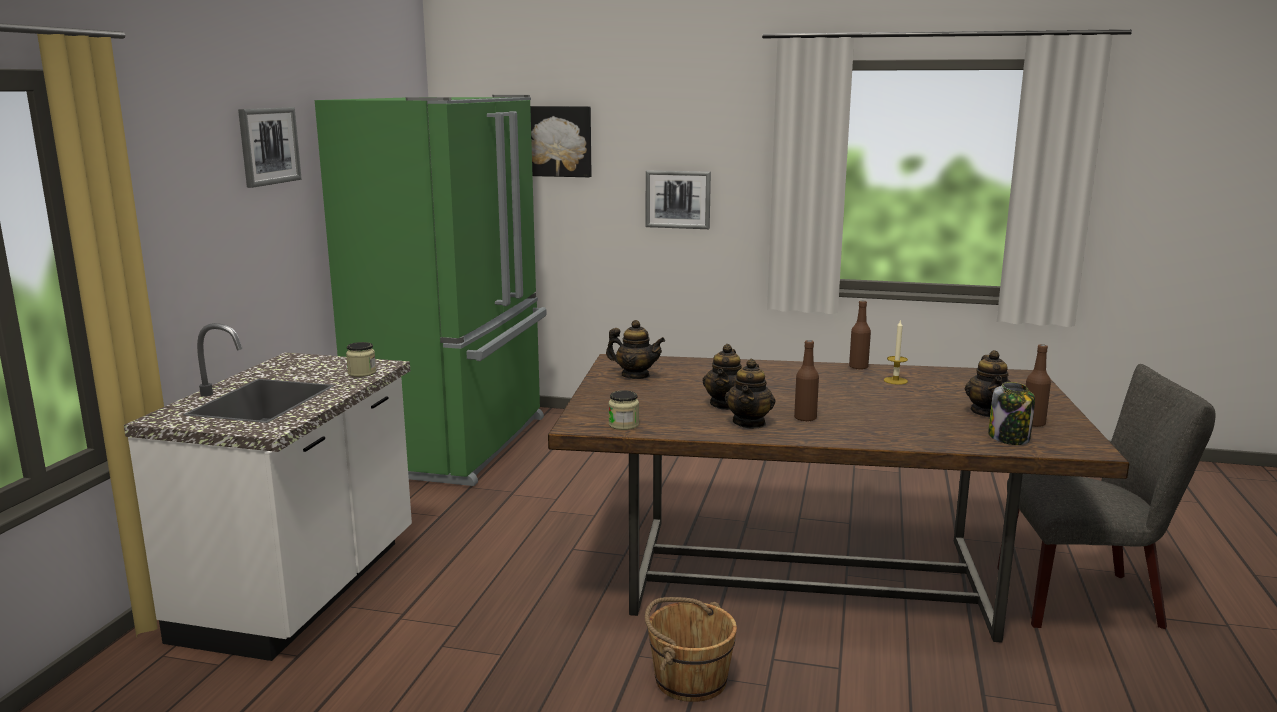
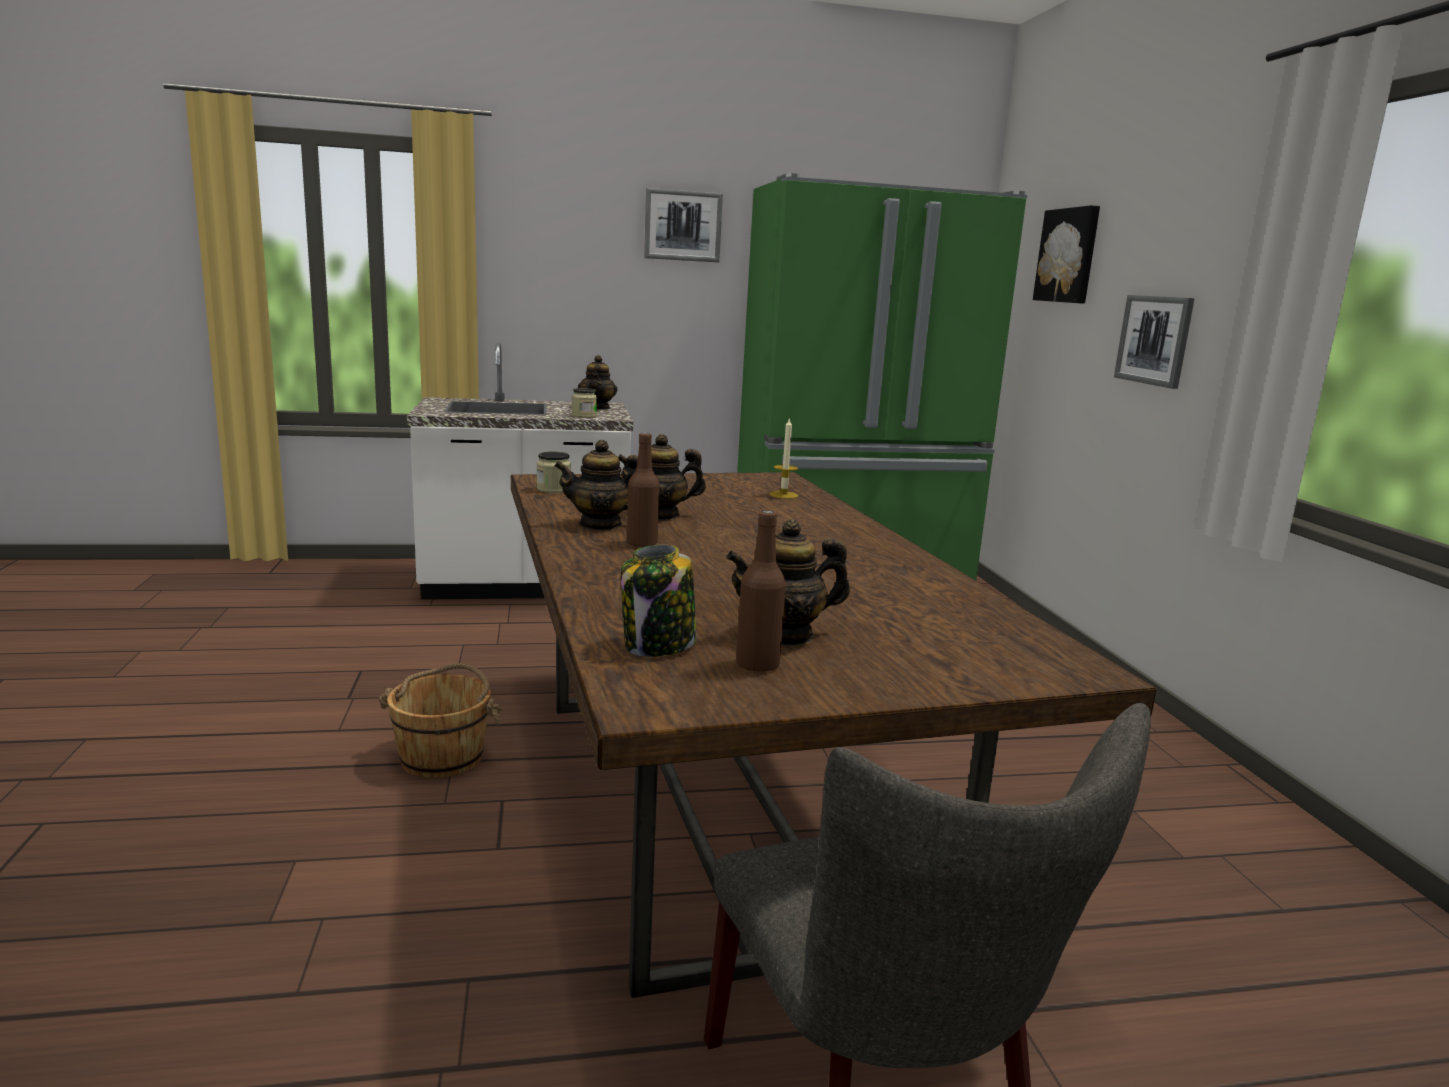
camera: 65 degrees right, 0 degrees up
(635, 376) = (726, 484): teapot -> teapot (597, 408)
(858, 367) = (922, 563): brown bottle -> none
(895, 381) = (883, 582): candle -> candle (783, 495)

